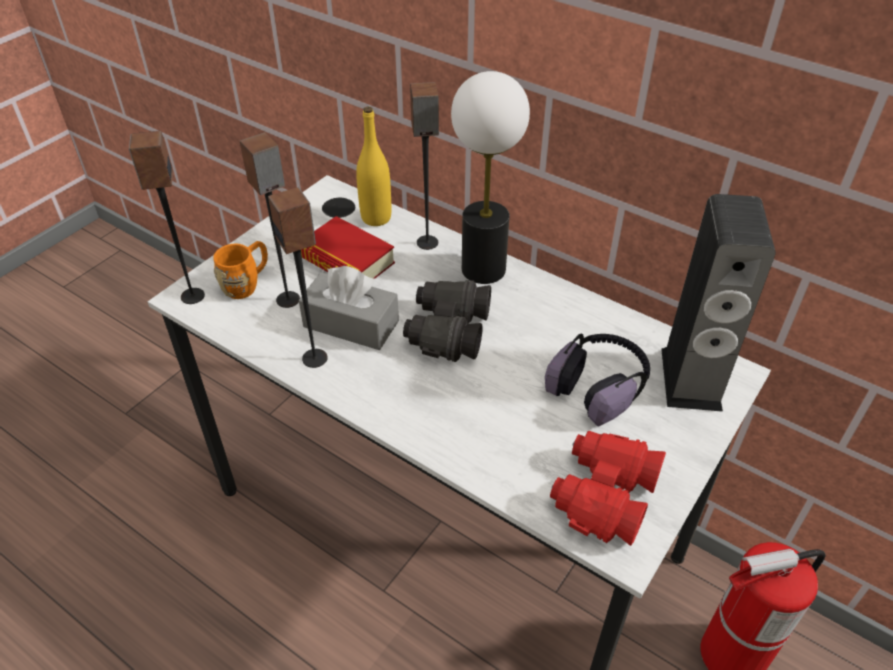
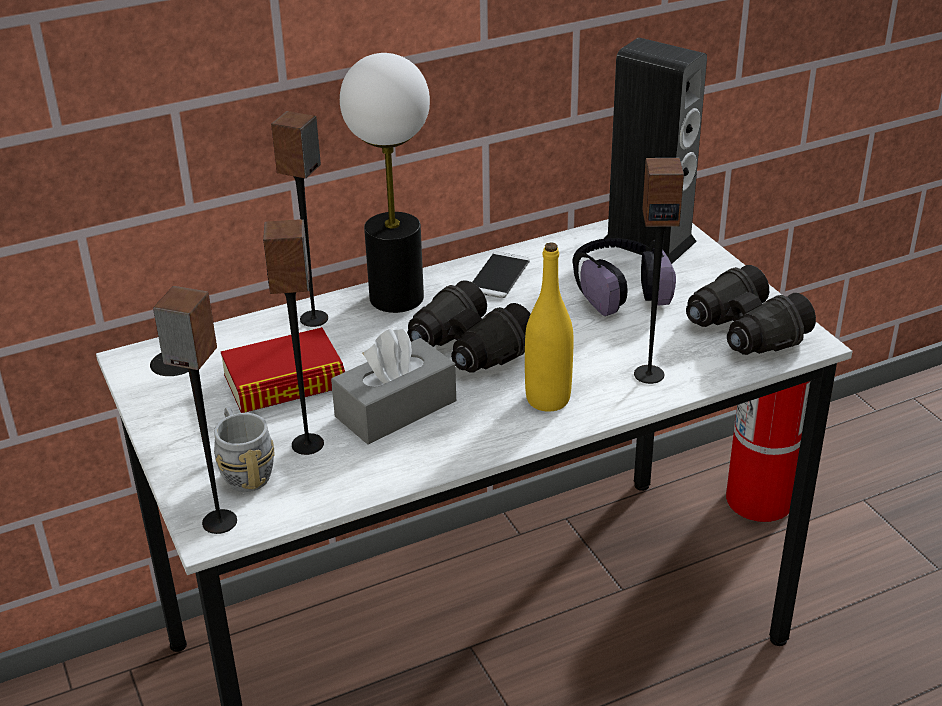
camera: 60 degrees left, 10 degrees down
(247, 284) = (244, 470): orange mug -> grey mug
(315, 358) = (427, 449): speaker -> speaker (649, 374)
(376, 218) = (230, 339): yellow bottle -> yellow bottle (548, 399)
(557, 309) = (499, 276): none -> phone
(603, 495) = (743, 332): red binoculars -> black binoculars

